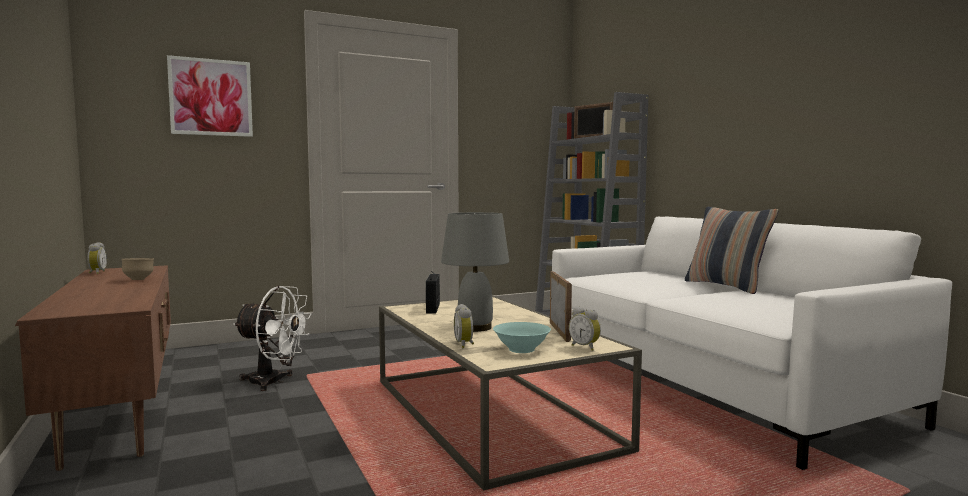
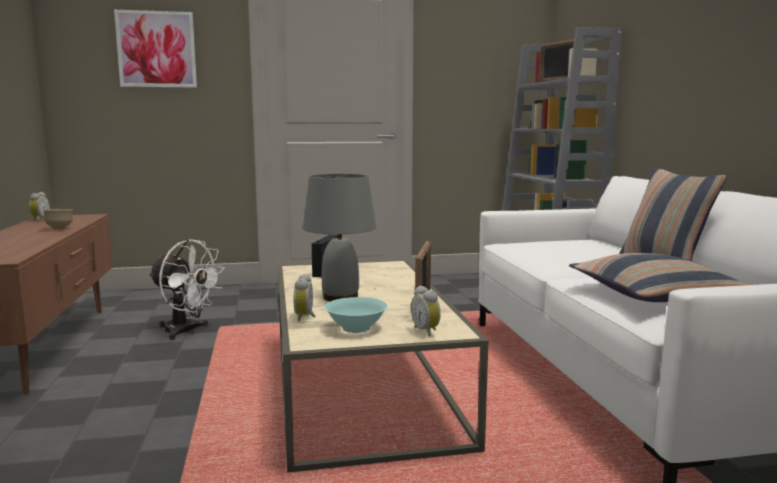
camera: 15 degrees right, 5 degrees up
(747, 305) = (653, 294): none -> pillow

